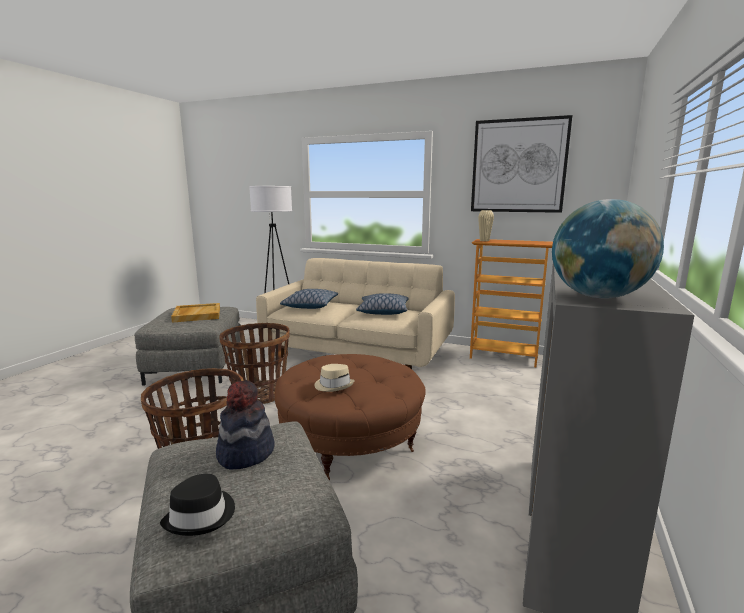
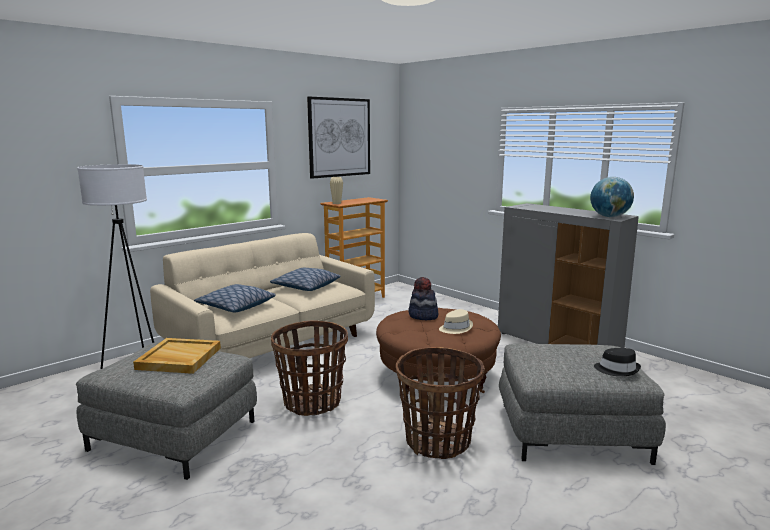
camera: 65 degrees left, 0 degrees up
(245, 452) = (555, 356): hat -> hat (423, 316)

